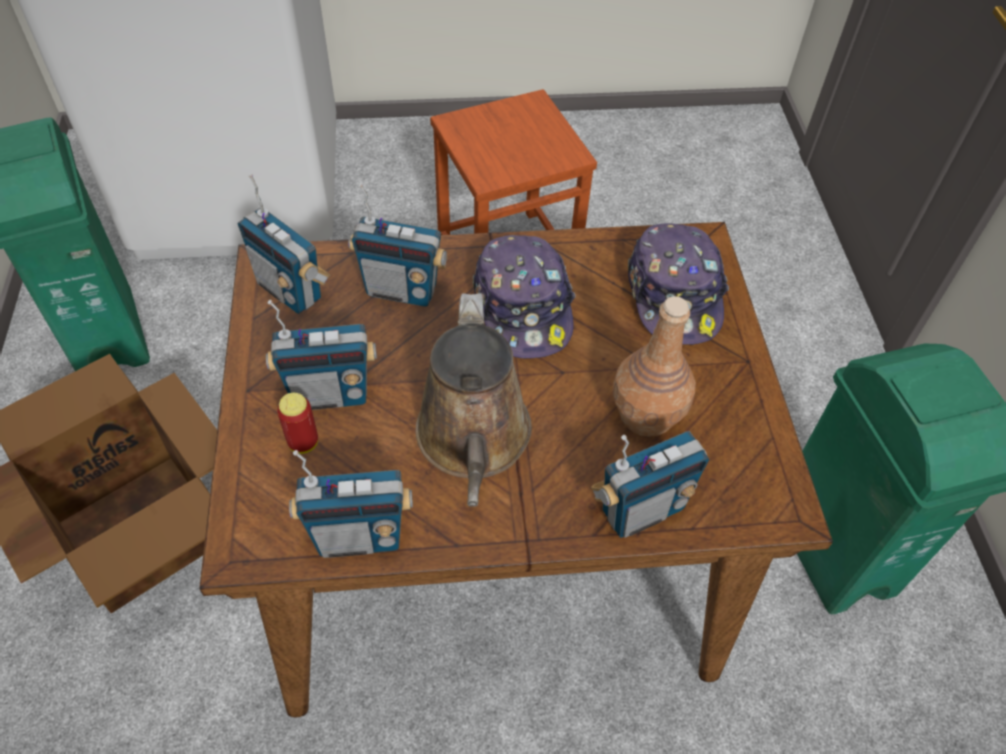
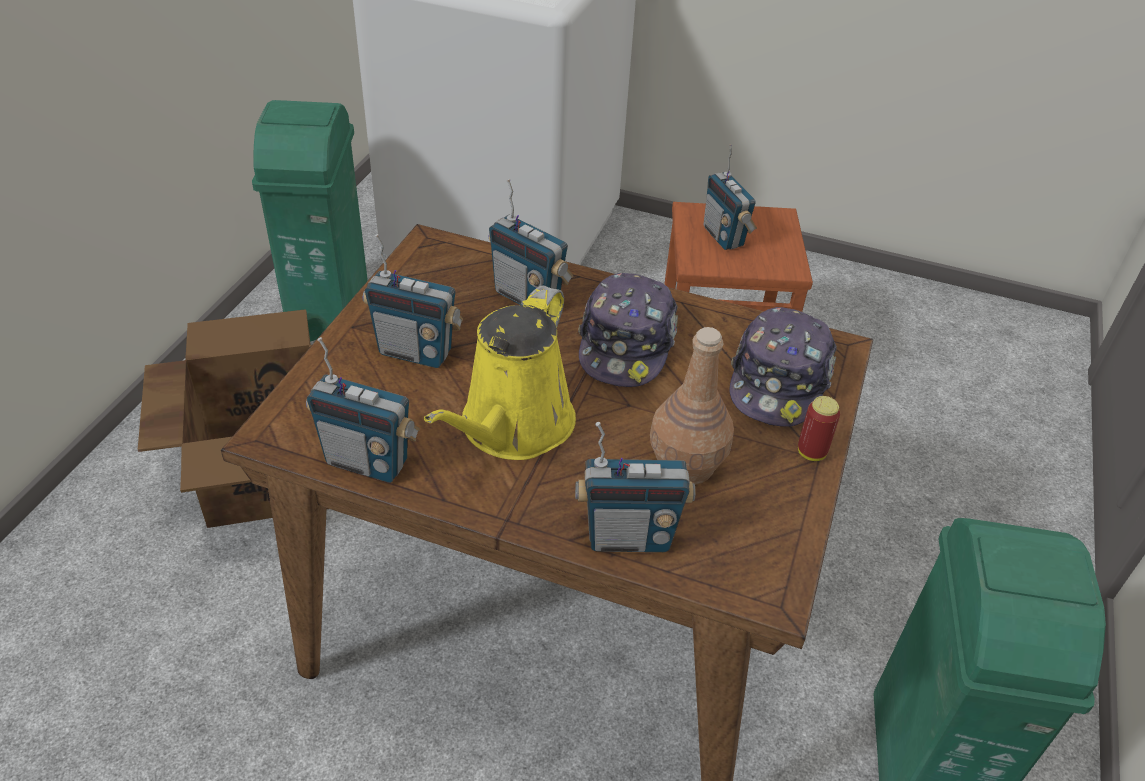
camera: 25 degrees right, 10 degrees down
(291, 290) = (435, 268): radio -> radio (724, 237)
(303, 442) = (370, 378): can -> can (811, 452)
(474, 441) = (512, 428): brown watering can -> yellow watering can

